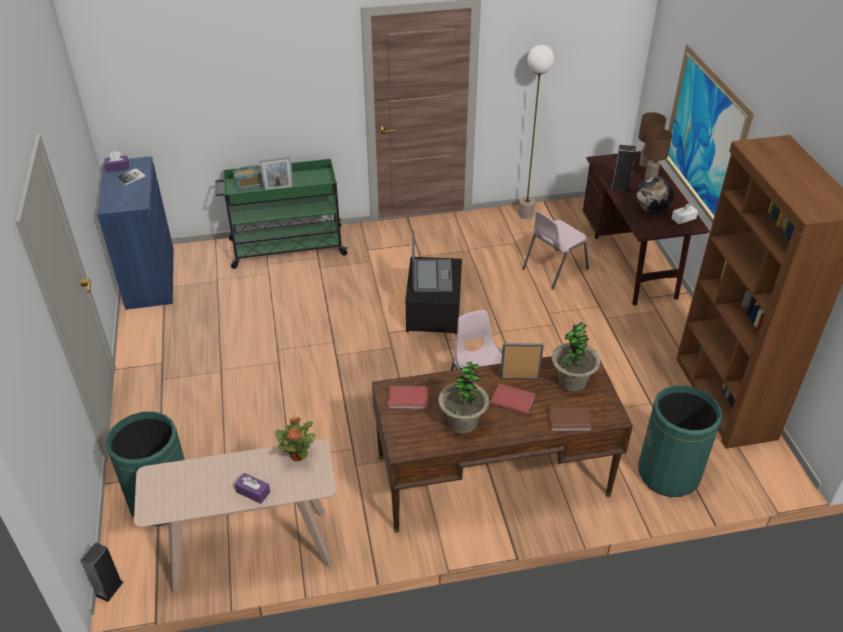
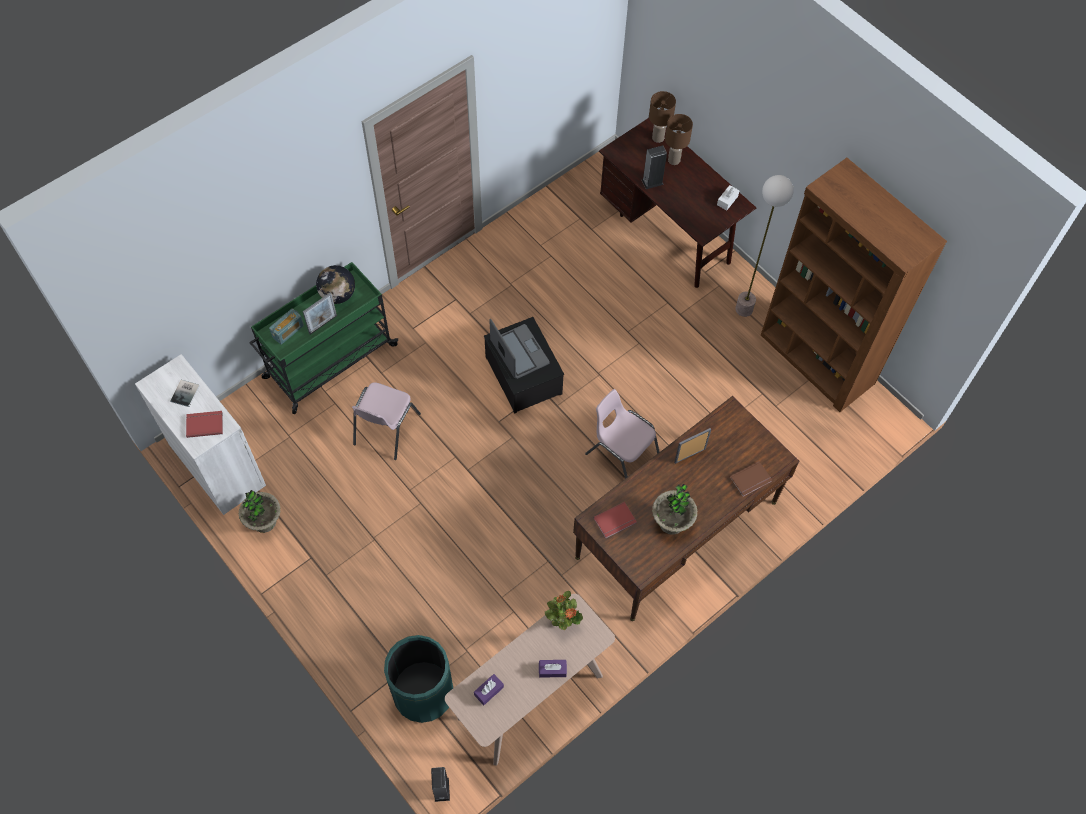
camera: 30 degrees left, 20 degrees up
(117, 167) = (158, 386): purple tissue box -> purple tissue box (488, 691)
(150, 278) = (217, 464): blue cabinet -> white cabinet
(512, 399) = (696, 480): red book -> red book (204, 424)
(526, 215) = (539, 212): floor lamp -> floor lamp (744, 309)
(553, 269) = (604, 274): pink chair -> pink chair (385, 429)
(572, 381) = (732, 438): potted plant -> potted plant (264, 521)
(651, 209) = (694, 200): globe -> globe (338, 295)
(668, 474) = (809, 459): green trash can -> none
(704, 137) = (730, 124): picture -> none

